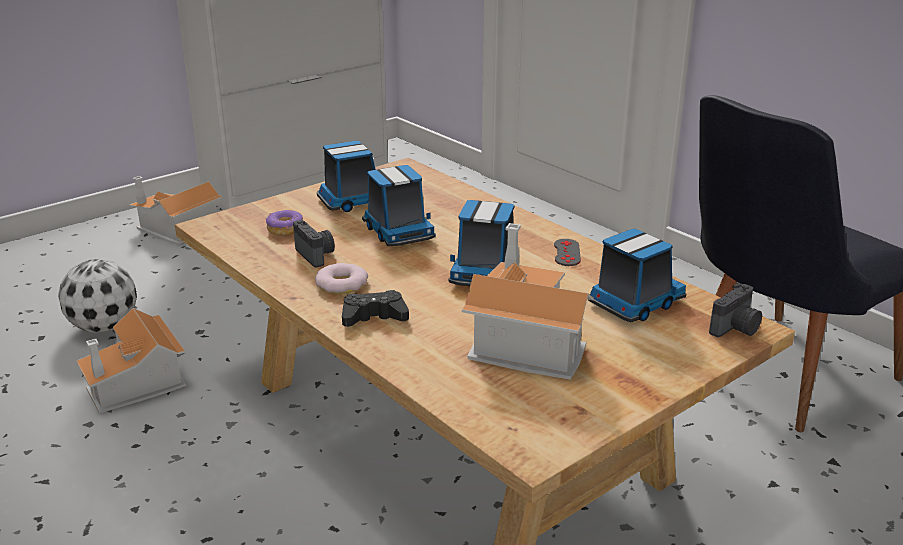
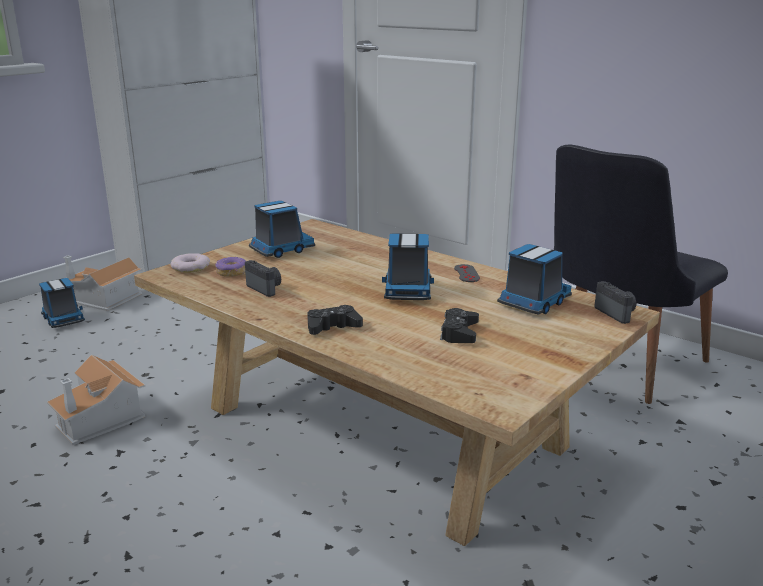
camera: 10 degrees left, 5 degrees down
(103, 327) = (57, 378): football -> none
(342, 284) = (296, 306): donut -> donut (190, 267)
(397, 231) = (326, 268): toy truck -> toy truck (63, 319)
(523, 339) = (459, 333): toy house -> black game controller
(736, 328) = (617, 313): camera -> camera turned 60 degrees counterclockwise

